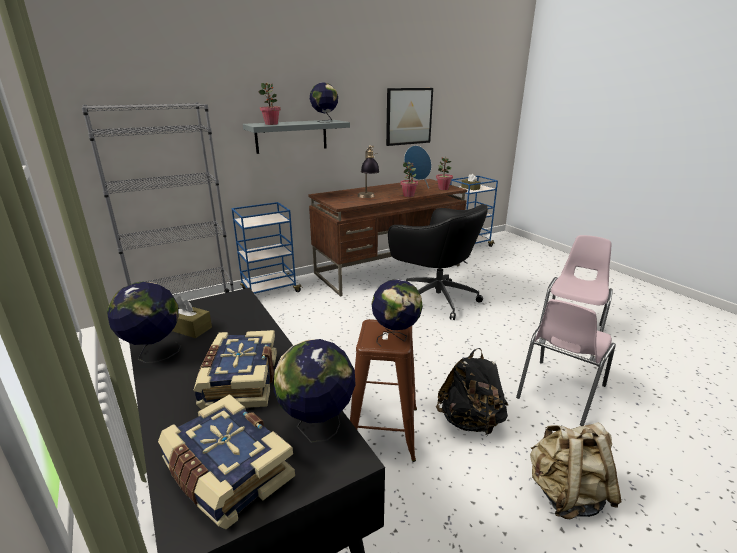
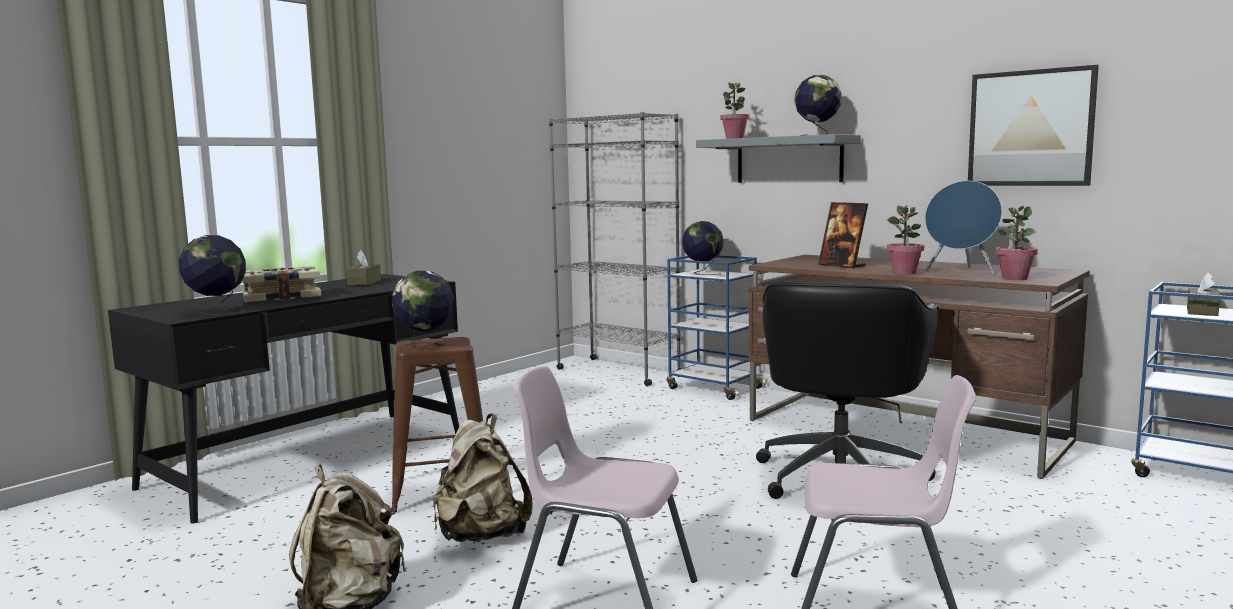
camera: 70 degrees right, 15 degrees down
(154, 354) = (321, 284): globe -> globe (702, 273)
(226, 473) = (178, 306): book -> none
(368, 197) = (842, 265): table lamp -> picture frame
(470, 421) = (481, 535): black backpack -> beige backpack

